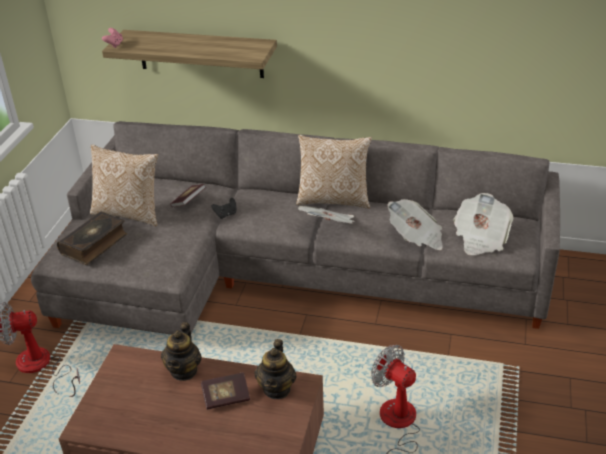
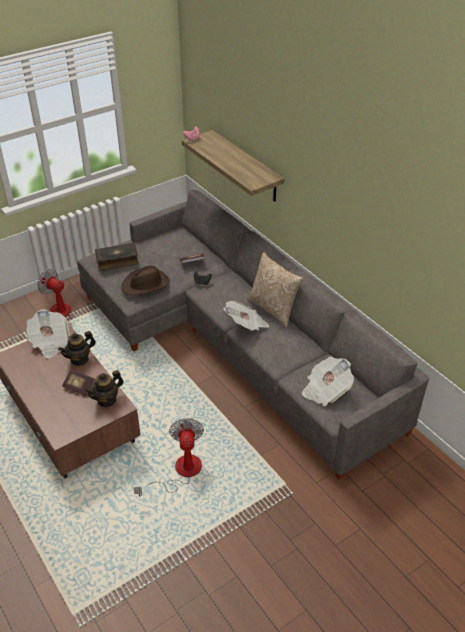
camera: 40 degrees right, 5 degrees up
(129, 213) = (155, 252): pillow -> none
(165, 249) = (146, 284): none -> brown hat
(416, 238) = (287, 364): newspaper -> newspaper (50, 342)

